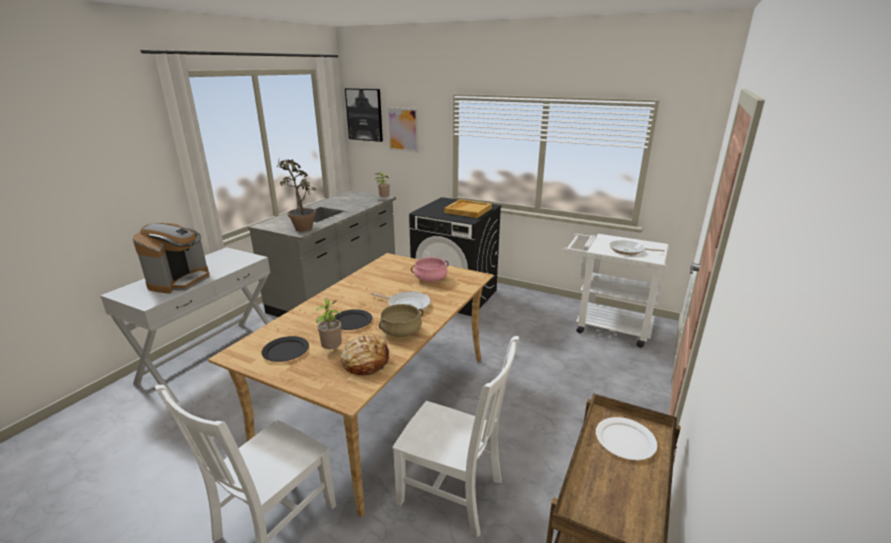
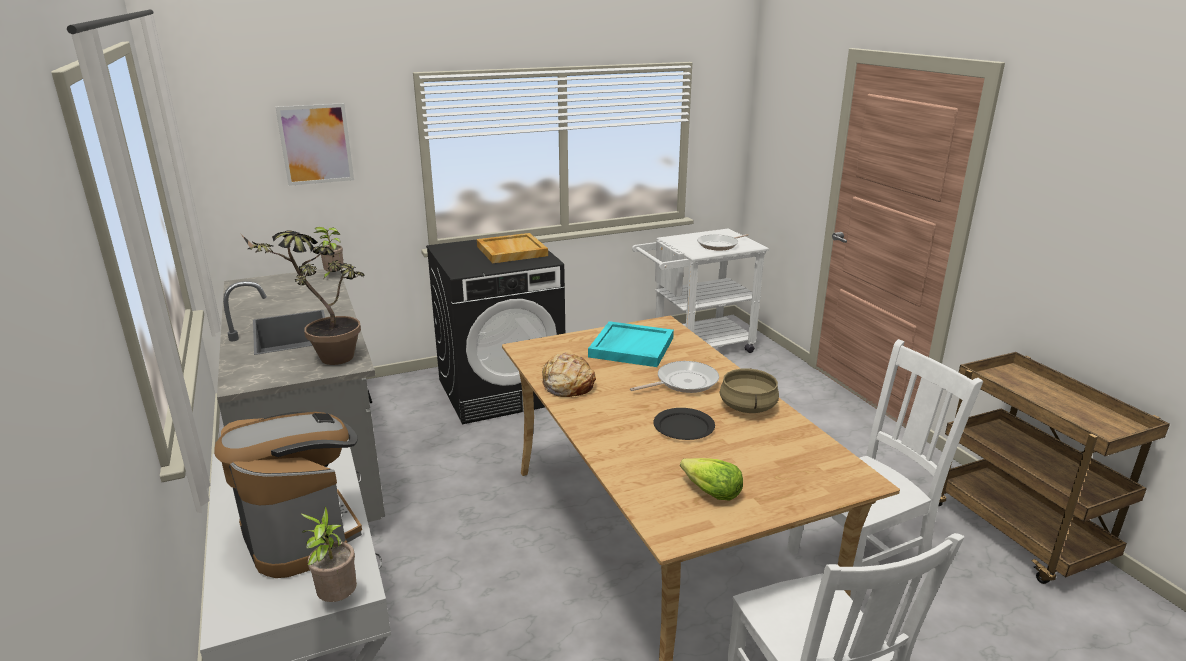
camera: 50 degrees left, 0 degrees up
(285, 351) = (710, 492): black plate -> lettuce
(332, 350) = (744, 460): potted plant -> potted plant (337, 600)
(364, 114) = (218, 126): picture -> none
(365, 362) = (796, 448): bread -> bread (567, 384)
(430, 278) = (631, 347): pink cooking pot -> turquoise tray
(624, 440) = (1019, 385): white plate -> none

